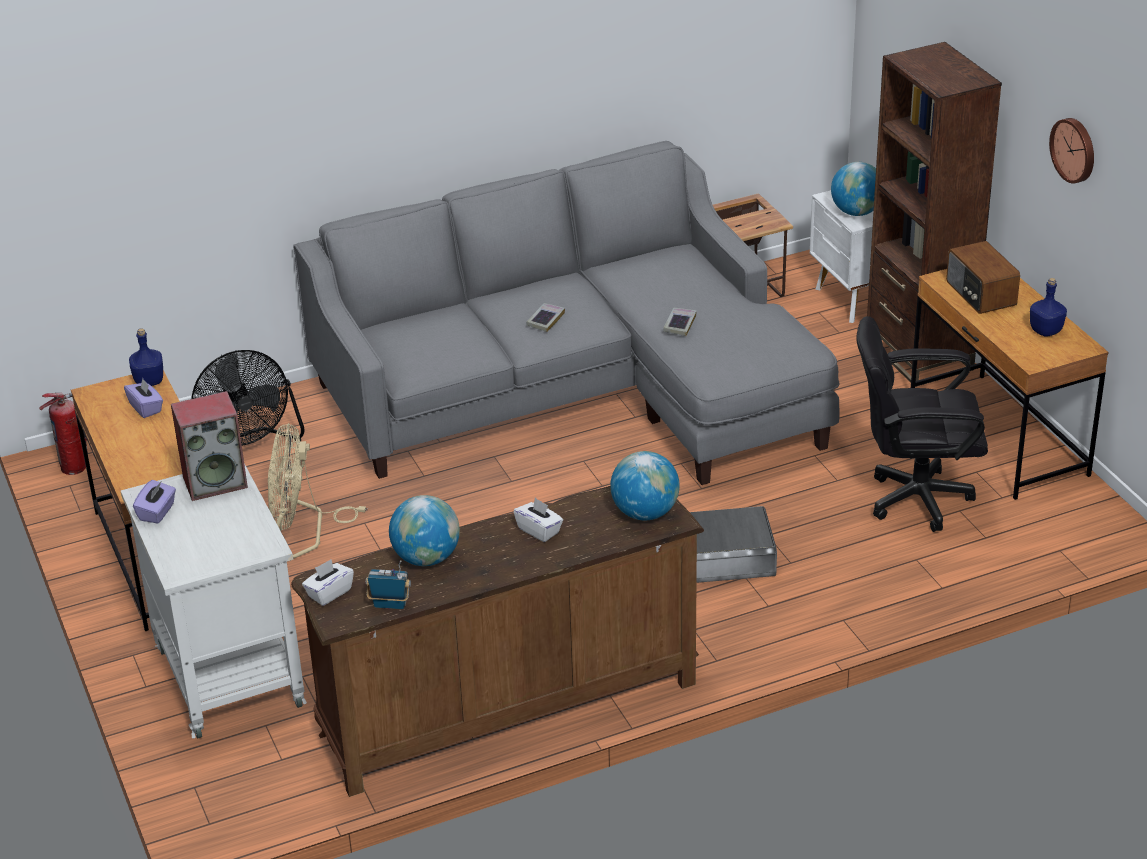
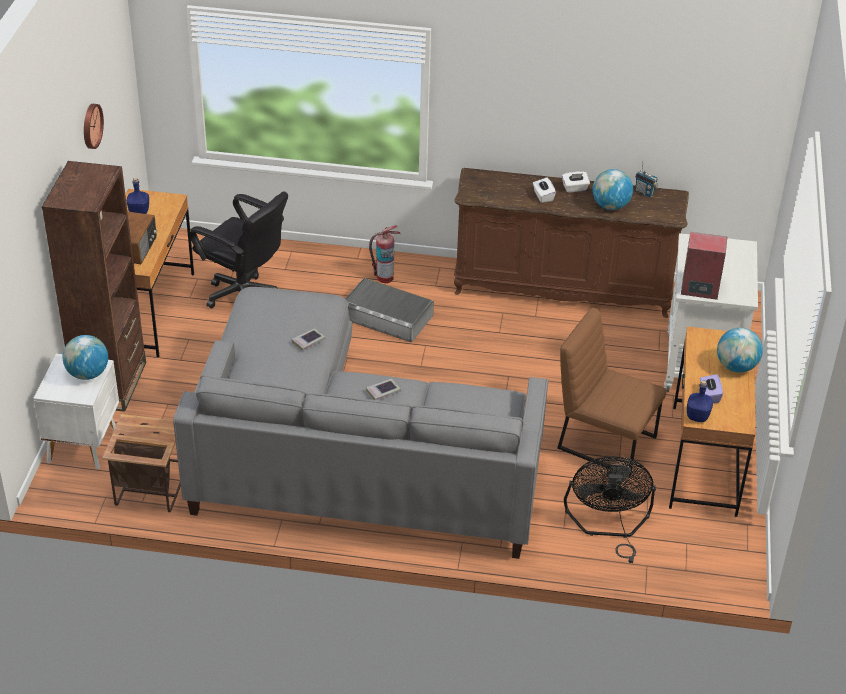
camera: 150 degrees left, 5 degrees up
(74, 467) = (738, 566): fire extinguisher -> fire extinguisher (384, 278)
(157, 512) = (742, 284): purple tissue box -> none
(303, 528) = (604, 441): beige fan -> brown chair
(329, 593) = (671, 209): white tissue box -> white tissue box (575, 188)
(645, 513) = (483, 183): globe -> globe (736, 367)

